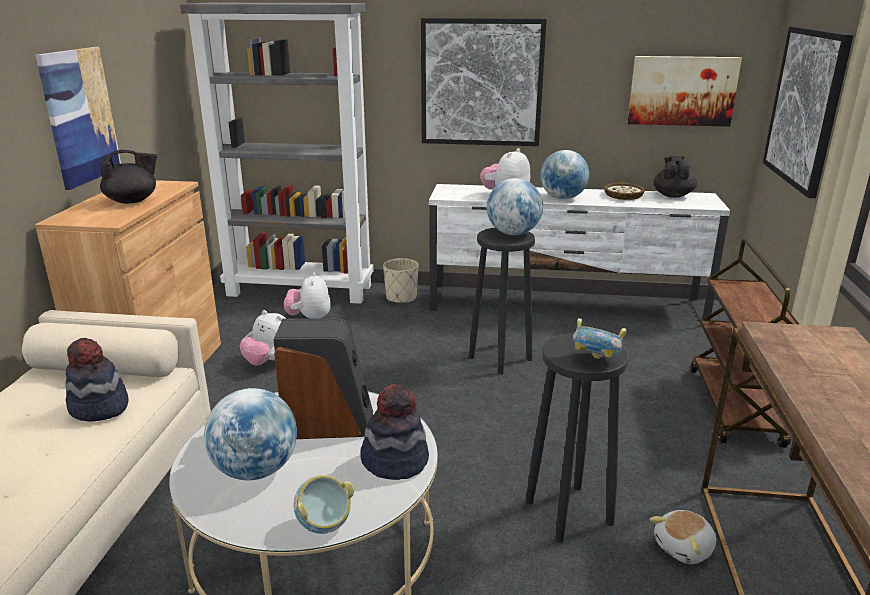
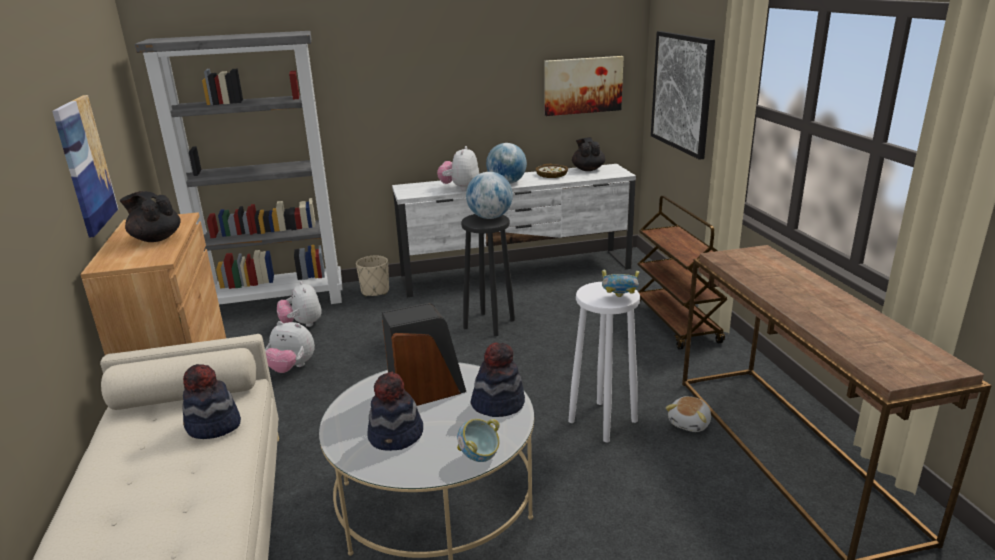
camera: 20 degrees left, 0 degrees up
(133, 201) = (156, 238): black teapot -> black teapot turned 105 degrees counterclockwise
(256, 470) = (396, 436): globe -> hat
(481, 83) = (422, 93): picture -> none
(569, 513) = (603, 421): black stool -> white stool

